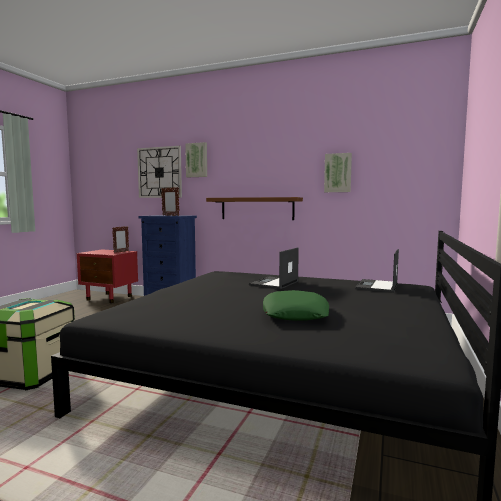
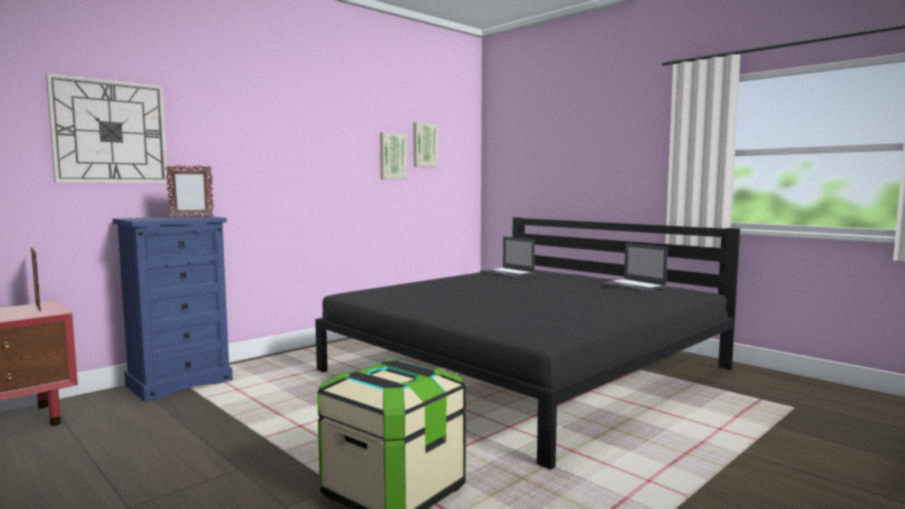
camera: 65 degrees left, 0 degrees up
(197, 160) = (197, 117): picture -> picture (424, 145)
(257, 208) = (301, 201): brown shelf -> none
(274, 283) = (454, 287): laptop -> laptop (633, 286)
(295, 313) = (579, 295): green pillow -> none

